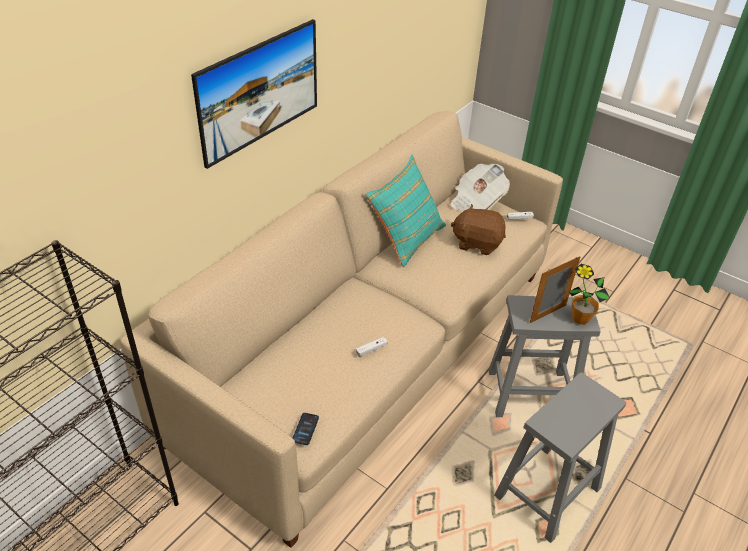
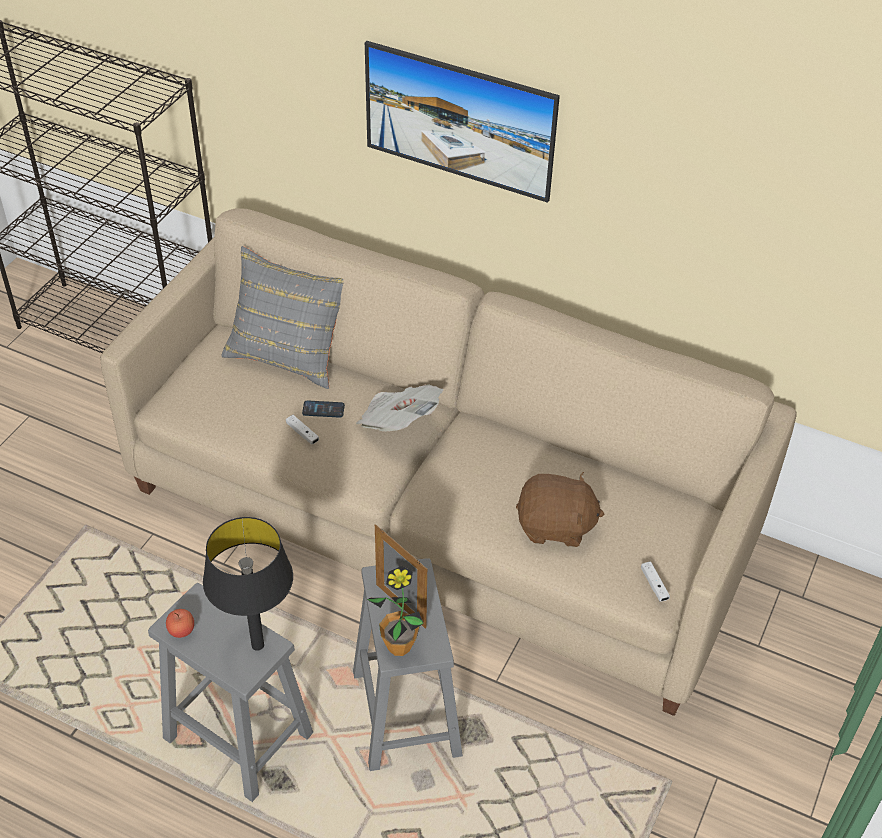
camera: 80 degrees right, 5 degrees up
(272, 350) = (288, 353): none -> grey pillow
(305, 429) = (183, 401): phone -> phone (323, 409)
(406, 238) = (537, 444): turquoise pillow -> none
(476, 201) = (667, 521): newspaper -> newspaper (399, 422)
(477, 243) = (555, 526): brown plush toy -> brown plush toy turned 90 degrees clockwise
(572, 435) = (181, 630): none -> apple
(583, 391) = (257, 645): none -> black table lamp

